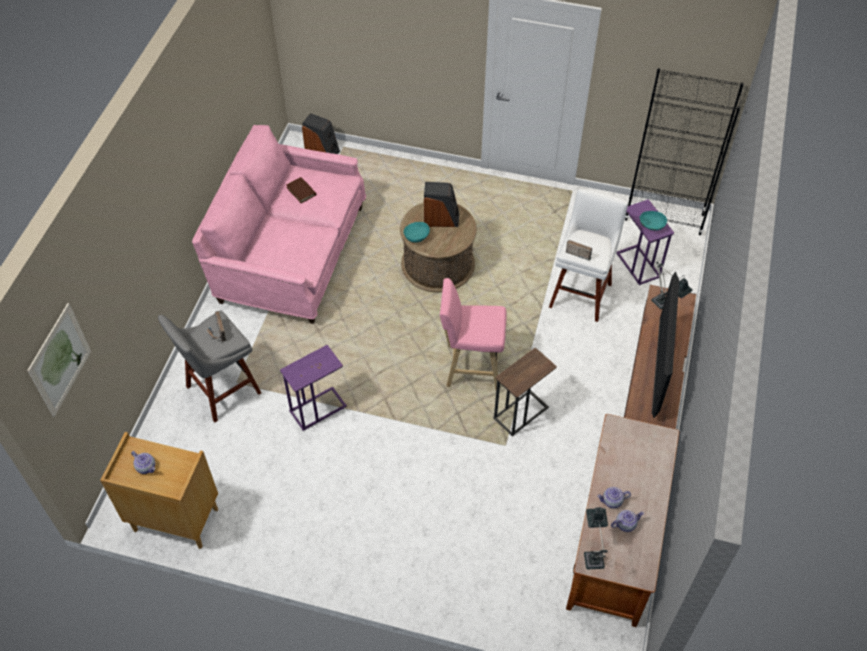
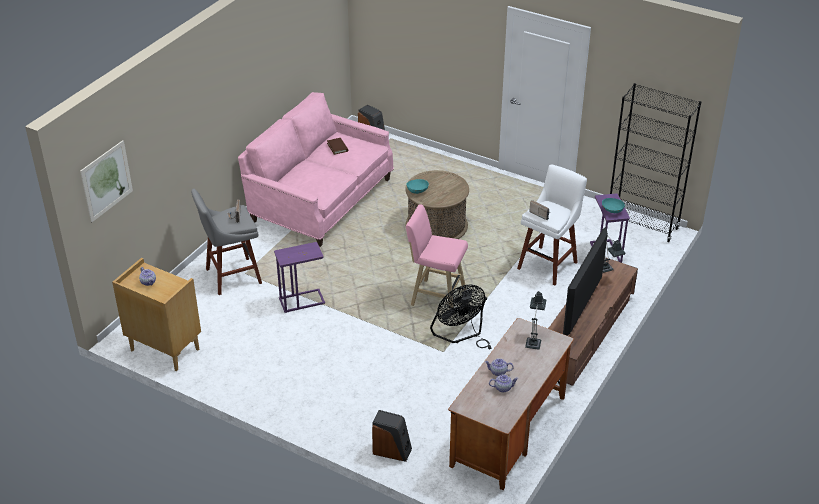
camera: 15 degrees right, 15 degrees down
(441, 219) = (442, 183): speaker -> speaker (392, 450)
(520, 413) = (464, 333): brown side table -> black fan
(593, 555) = (468, 402): table lamp -> table lamp (533, 341)

